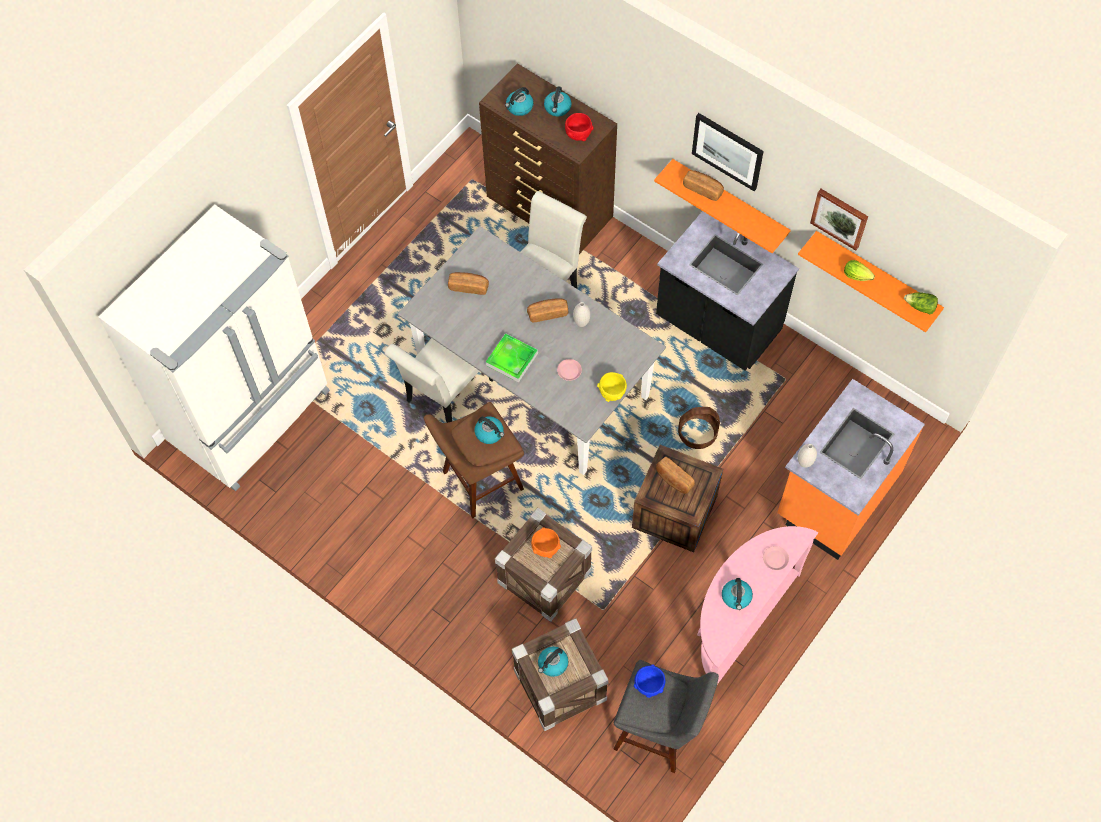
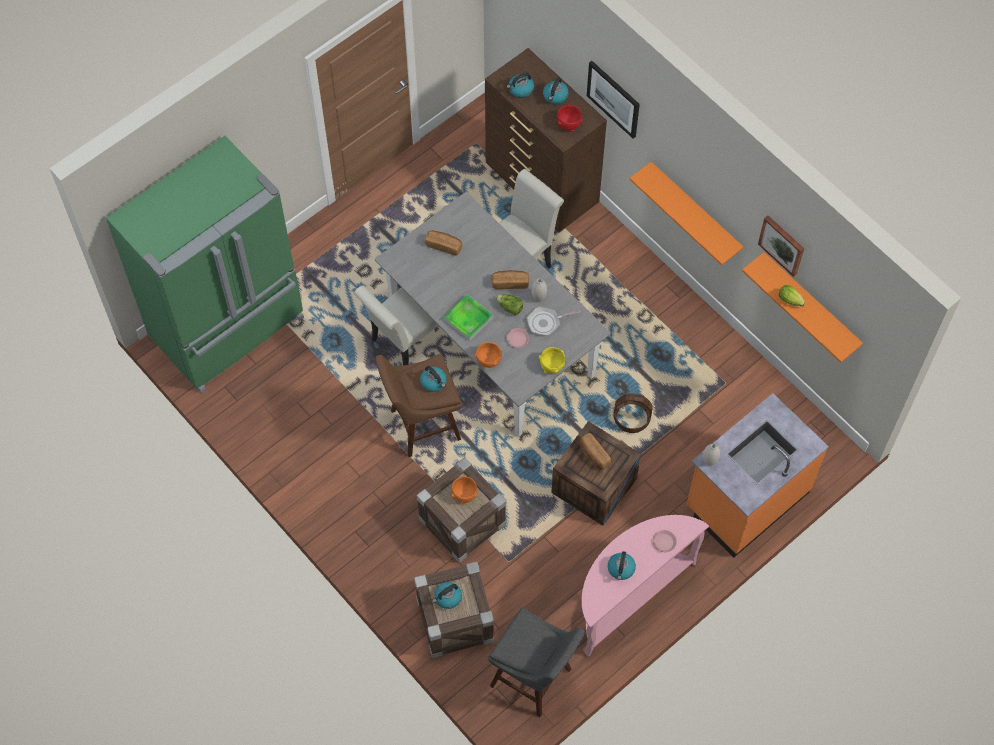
camera: 10 degrees right, 0 degrees up
(252, 416) = (229, 328): white fridge -> green fridge
(543, 399) = (488, 360): none -> orange bowl
(595, 348) = (546, 322): none -> frying pan
(649, 685) = (525, 630): blue bowl -> none
(703, 189) = (672, 194): bread -> none
(717, 326) = (674, 322): black counter -> none
(727, 151) = (695, 165): picture -> picture (614, 98)
(920, 307) = (841, 339): lettuce -> lettuce (510, 307)

